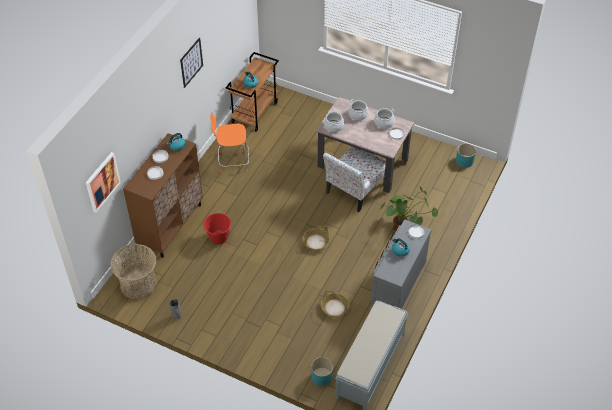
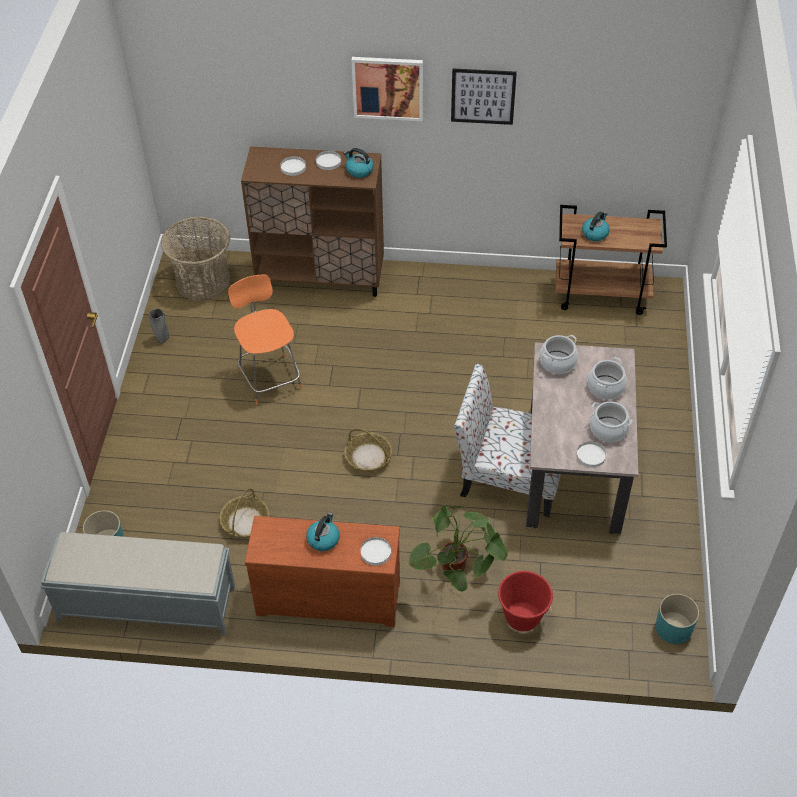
camera: 70 degrees right, 0 degrees up
(102, 182) = (213, 103): picture -> picture (388, 88)
(218, 238) = (322, 337): red bucket -> red bucket (522, 617)
(232, 162) = (481, 302): orange stool -> orange stool (269, 377)
(396, 283) = (329, 595): grey dresser -> brown dresser

